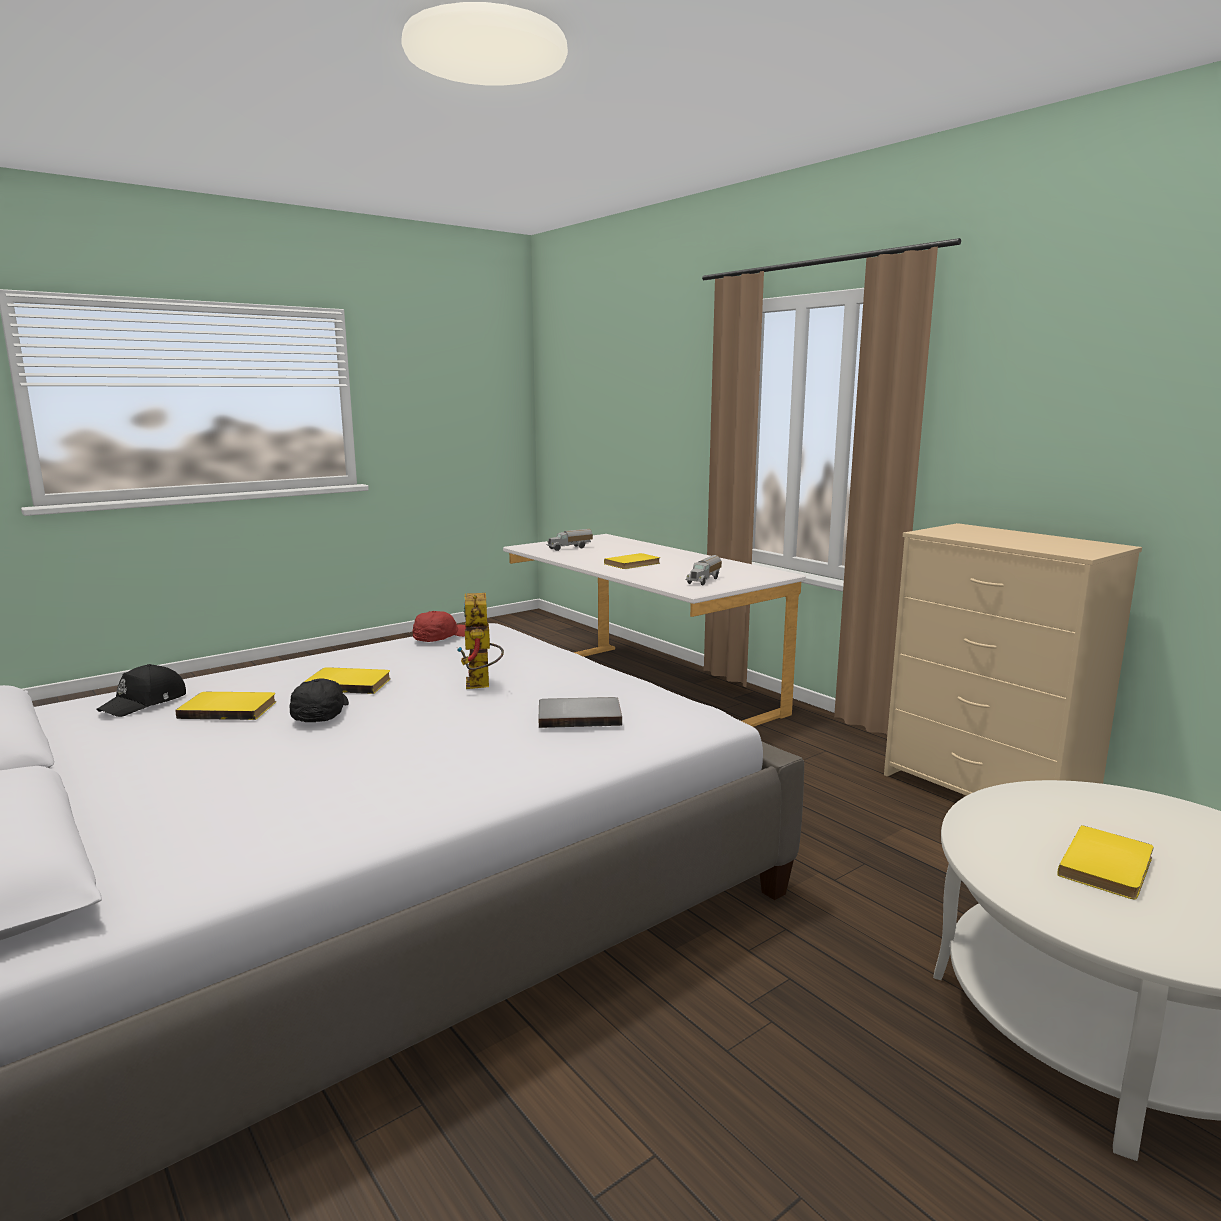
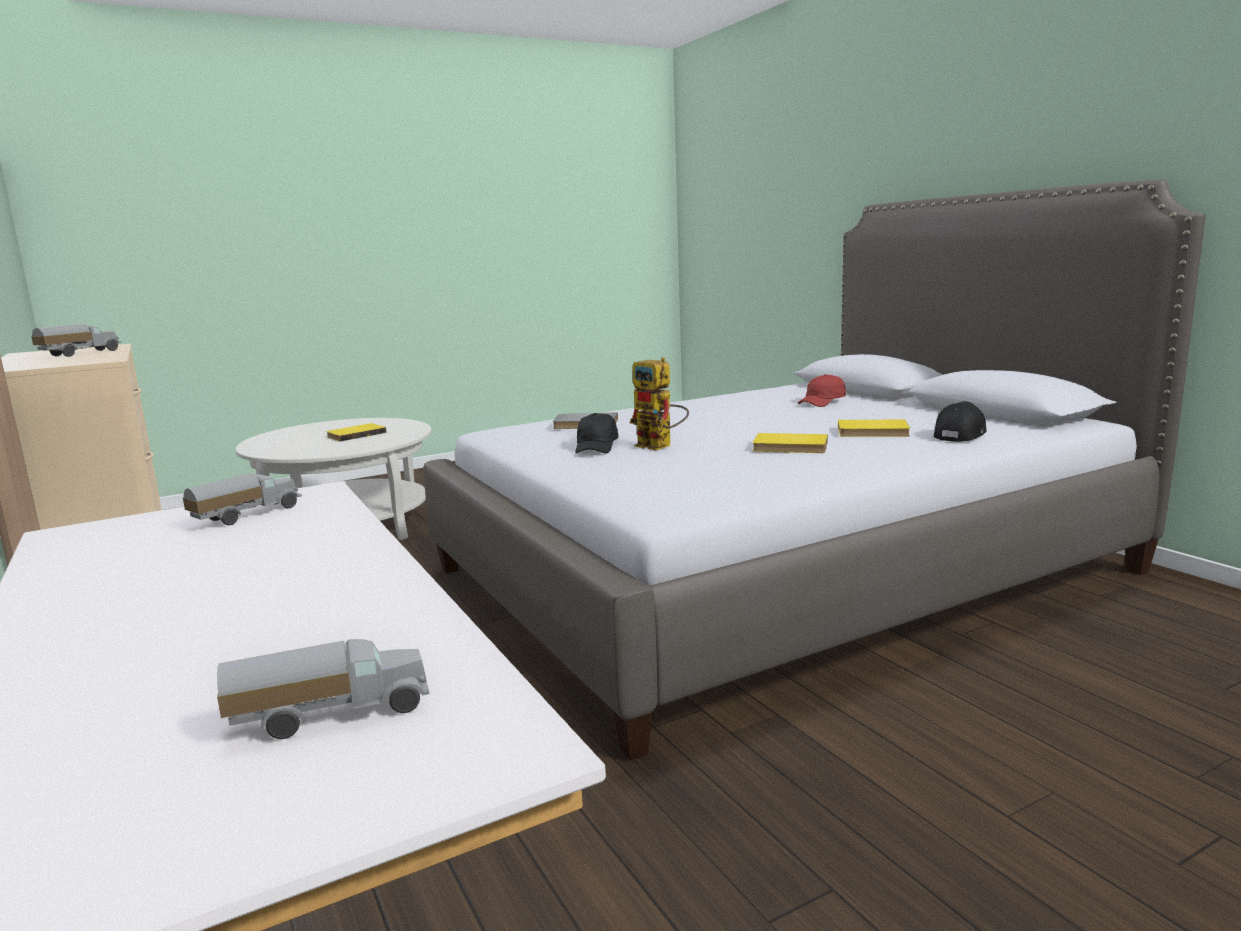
camera: 170 degrees left, 0 degrees up
(320, 714) = (788, 428): black cap -> black cap (596, 447)
(440, 638) = (724, 492): red cap -> red cap (822, 402)
(481, 685) = (661, 446): toy robot -> toy robot turned 135 degrees clockwise
(633, 564) = (277, 581): yellow book -> none
(1014, 540) = (80, 354): none -> toy truck

